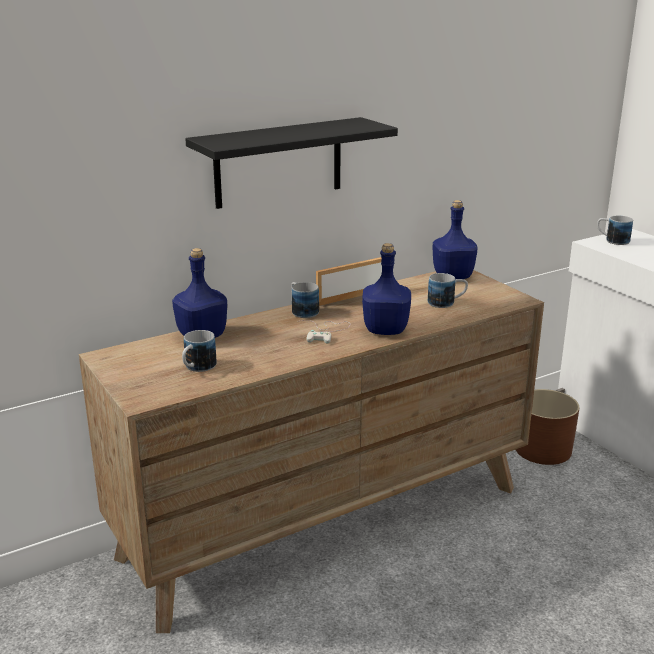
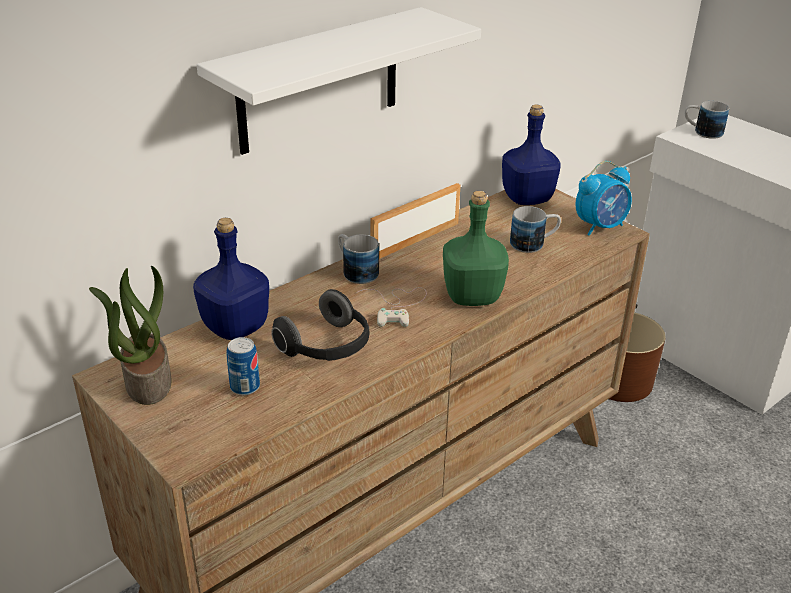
camera: 10 degrees left, 10 degrees up
(129, 360) = (147, 381): none -> potted plant
(197, 368) = (245, 387): mug -> can
(264, 351) = (327, 347): none -> headphones
(278, 162) = (319, 81): black shelf -> white shelf
(385, 329) = (471, 295): blue bottle -> green bottle
(505, 296) = (600, 226): none -> alarm clock

